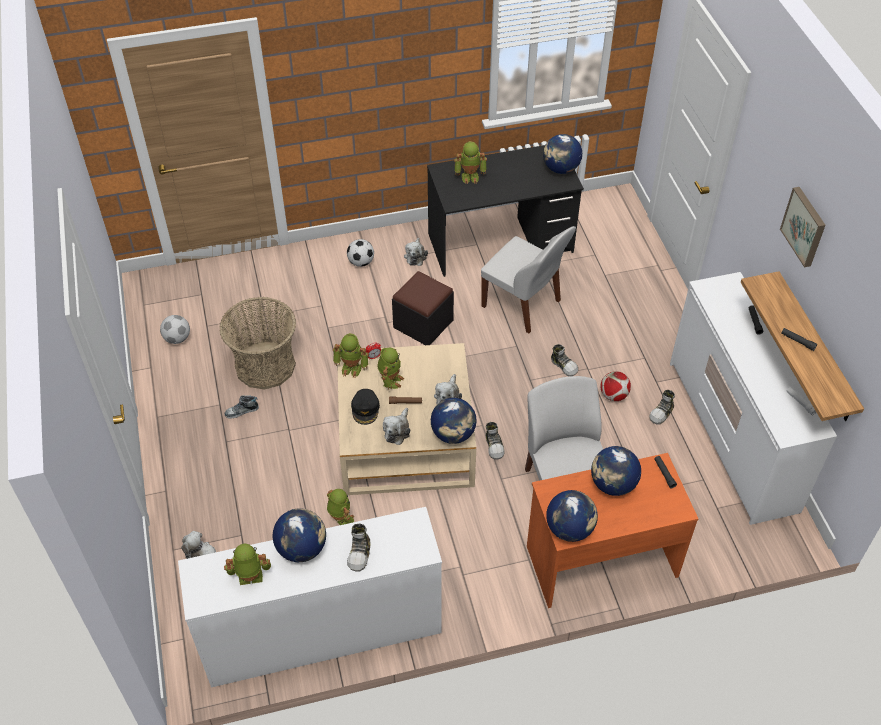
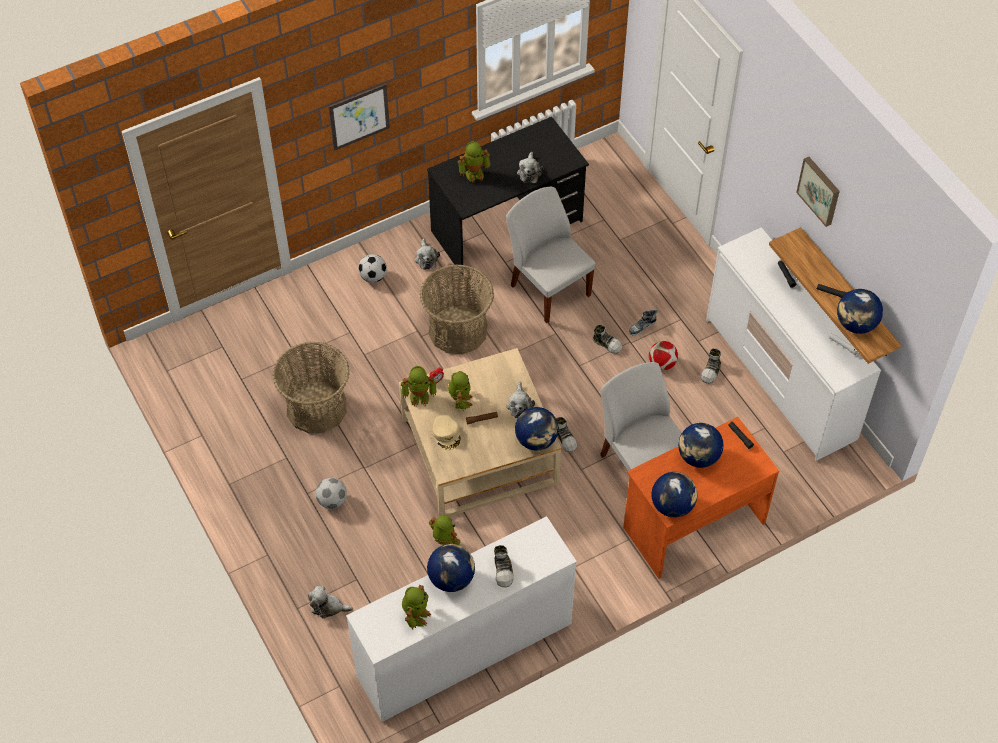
camera: 15 degrees left, 5 degrees up
(177, 338) = (216, 399): football -> football (332, 501)
(242, 411) = (311, 459): shoe -> shoe (642, 326)
(250, 578) = (416, 615): toy robot -> toy robot turned 135 degrees clockwise
(362, 92) = (359, 116): none -> picture
(365, 409) = (447, 434): black cap -> beige cap
(397, 430) = (483, 448): plush toy -> plush toy (529, 172)
(423, 324) = (458, 330): black ottoman -> basket
(523, 305) = (549, 289): white chair -> white chair turned 150 degrees counterclockwise
(561, 169) = (560, 147): globe -> globe (856, 324)

